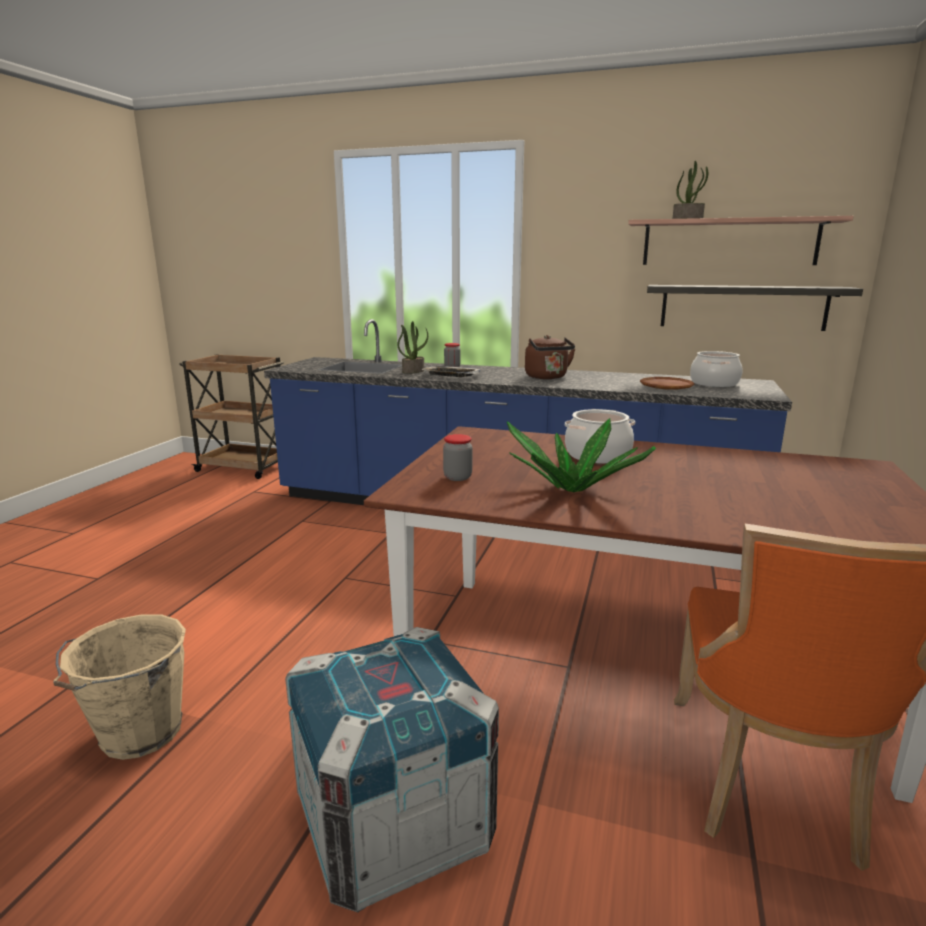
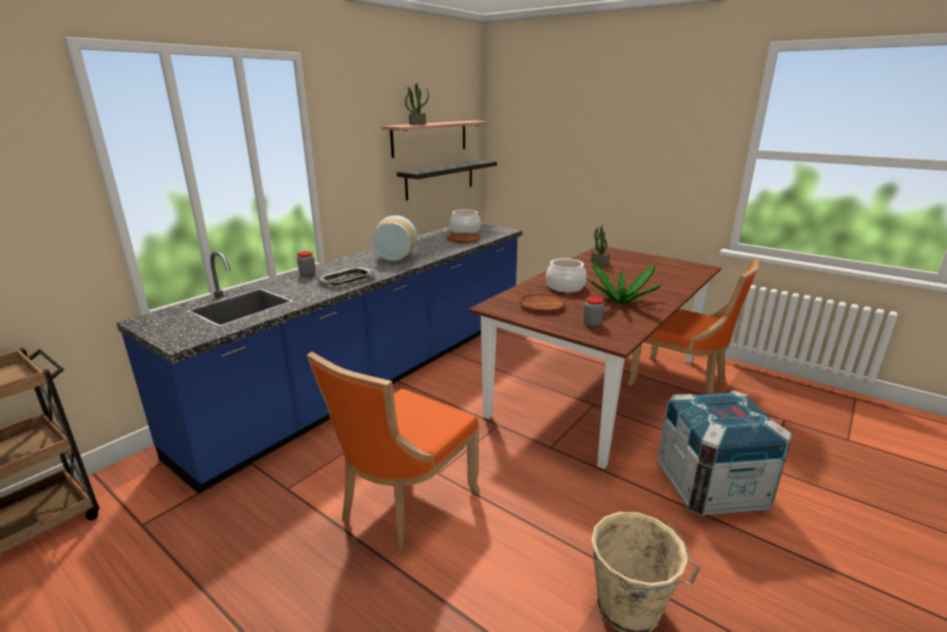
camera: 70 degrees left, 5 degrees up
(290, 572) = (404, 506): none -> orange chair
(413, 371) = (304, 289): potted plant -> potted plant (599, 263)
(499, 451) = (542, 306): none -> brown plate
(547, 377) = (397, 257): brown kettle -> vase

